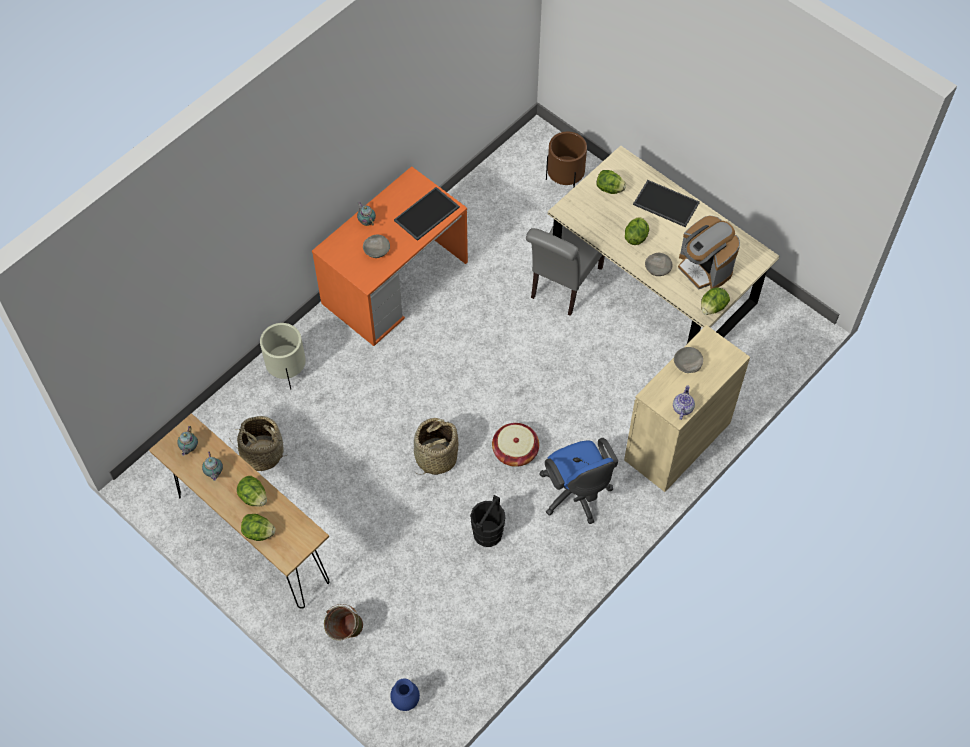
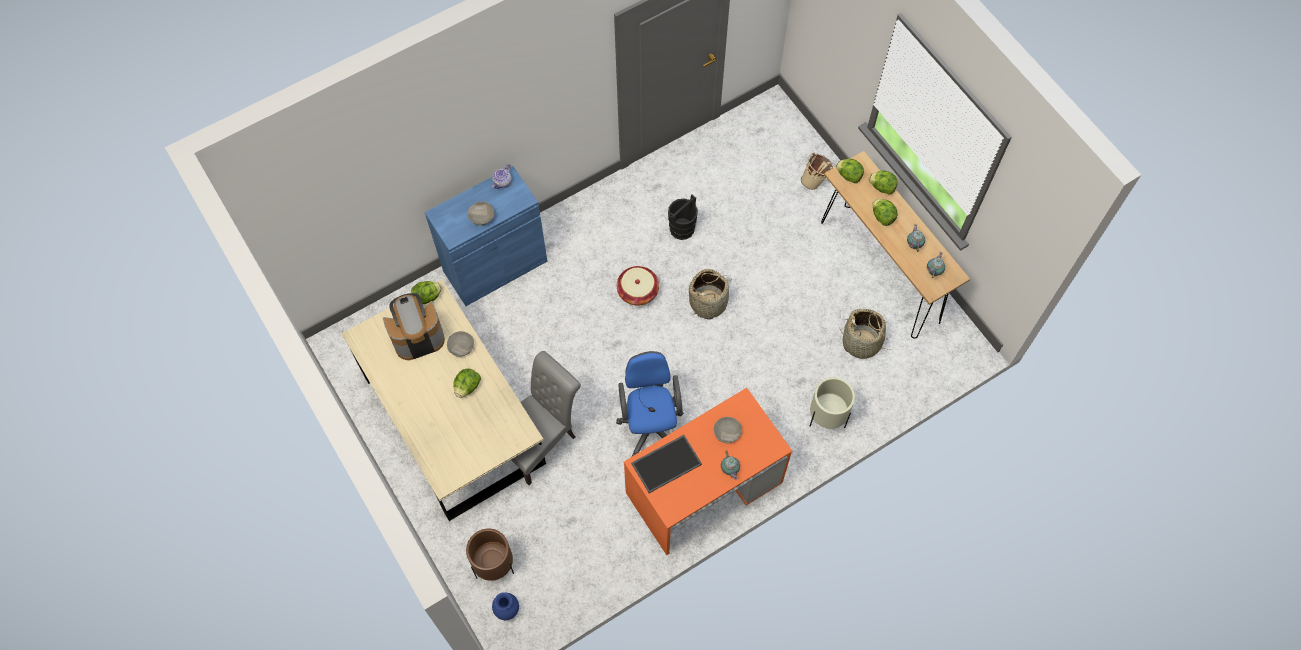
camera: 165 degrees left, 5 degrees up
(345, 633) = (815, 181): green bucket -> beige bucket
(406, 701) = (778, 124): blue vase -> blue vase (506, 610)
(576, 495) = (598, 241): blue office chair -> blue office chair (650, 424)
(609, 189) = (471, 448): lettuce -> lettuce (848, 175)
(665, 204) = (423, 416): tray -> none
(677, 441) = (495, 266): beige cabinet -> blue cabinet
(704, 268) = (417, 337): coffee machine -> coffee machine turned 90 degrees counterclockwise

